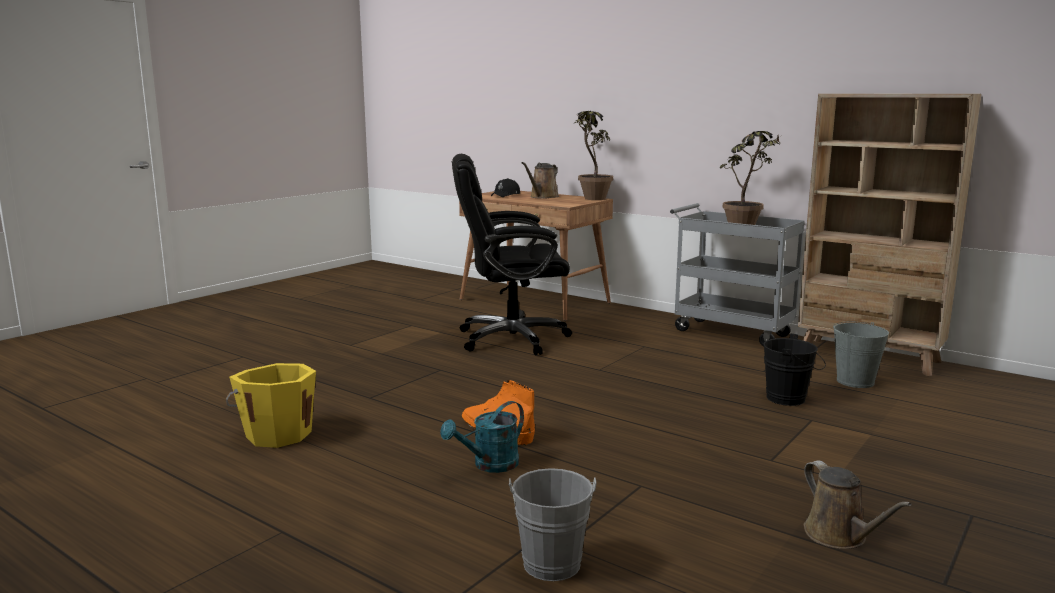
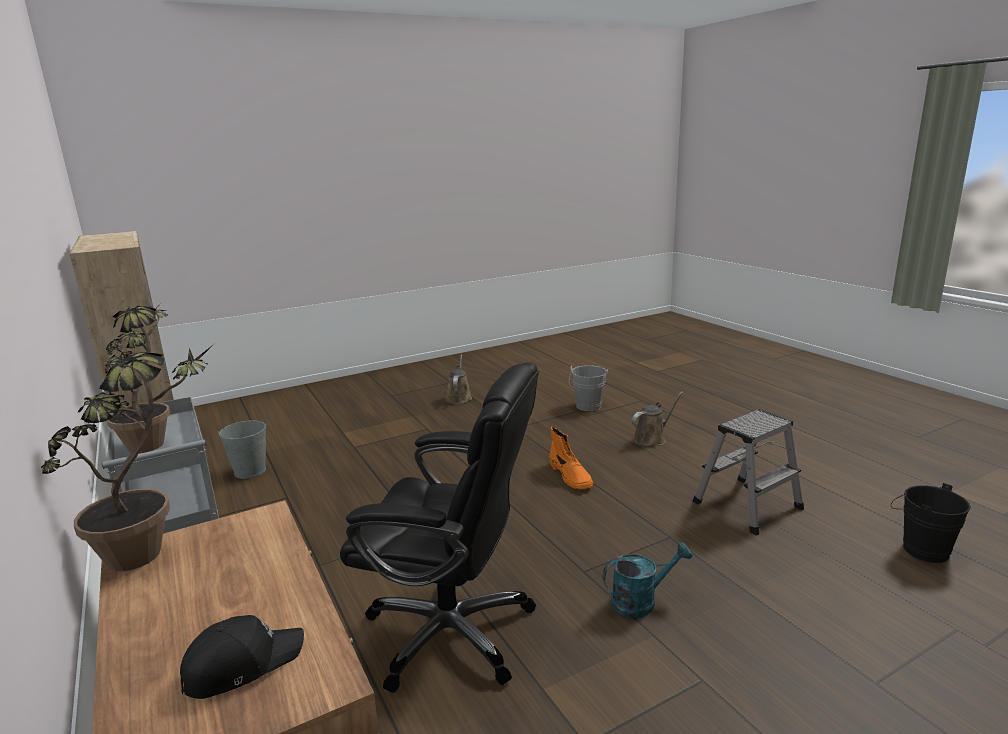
camera: 155 degrees left, 5 degrees up
(278, 434) = (747, 505): yellow bucket -> grey step ladder
(489, 465) = (590, 452): turquoise watering can -> turquoise watering can (640, 601)
(542, 197) = (196, 607): brown watering can -> brown watering can (652, 438)
(790, 399) = (331, 464): black bucket -> black bucket (920, 548)

